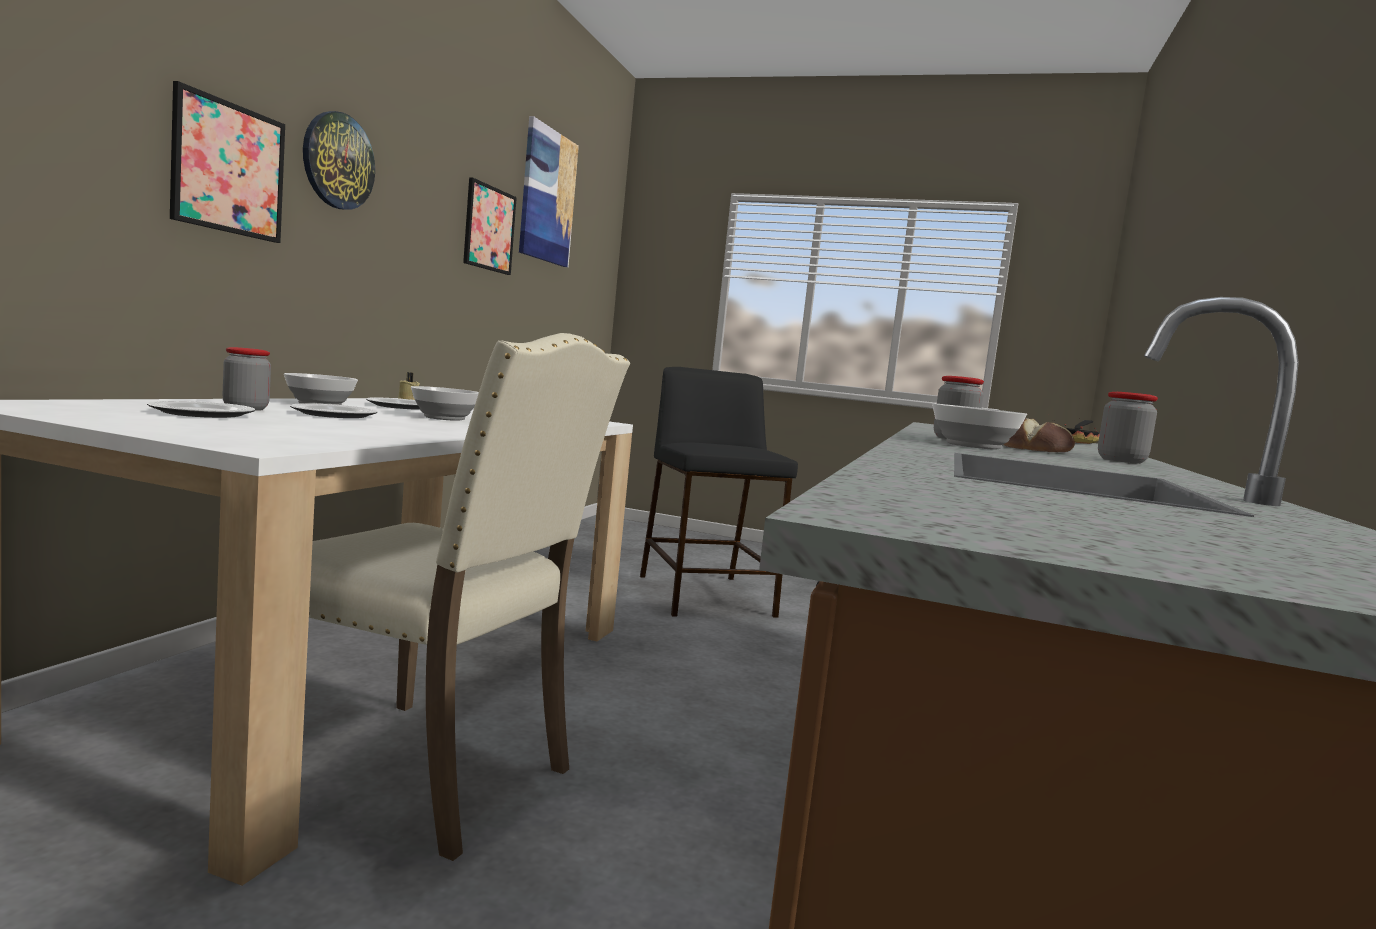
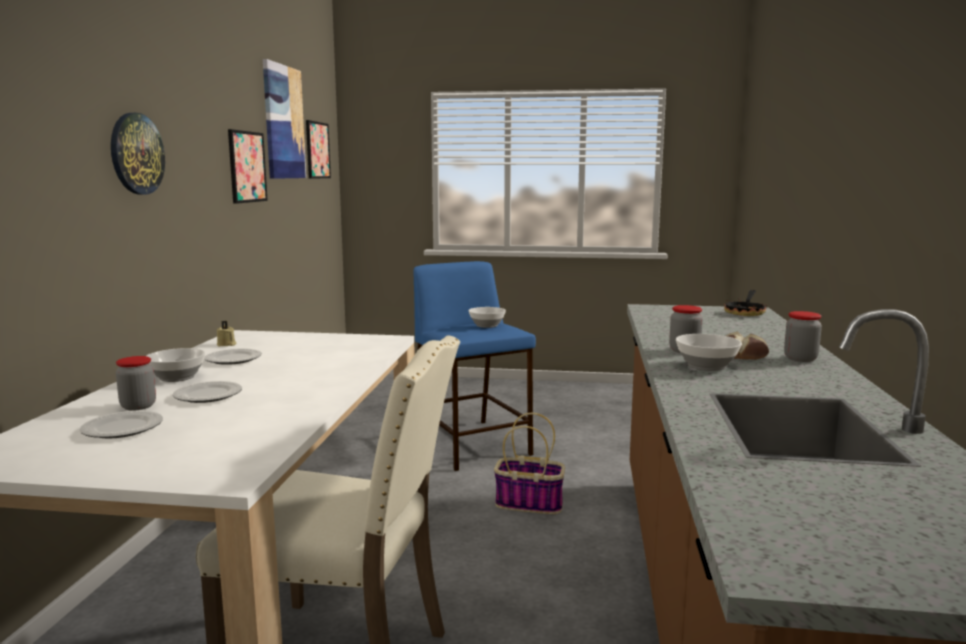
camera: 10 degrees left, 5 degrees up
(228, 168) = (63, 192): picture -> picture (317, 150)
(444, 418) = (284, 373): bowl -> bowl (486, 325)
(706, 596) = (472, 444): black stool -> blue stool
(751, 662) = (530, 503): none -> basket

